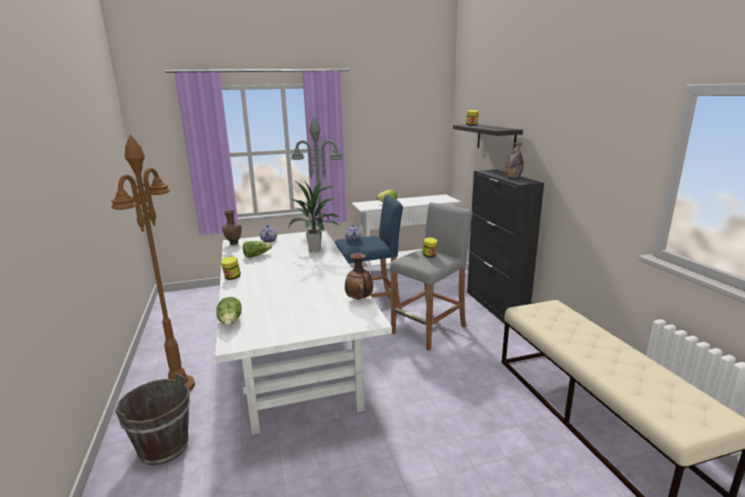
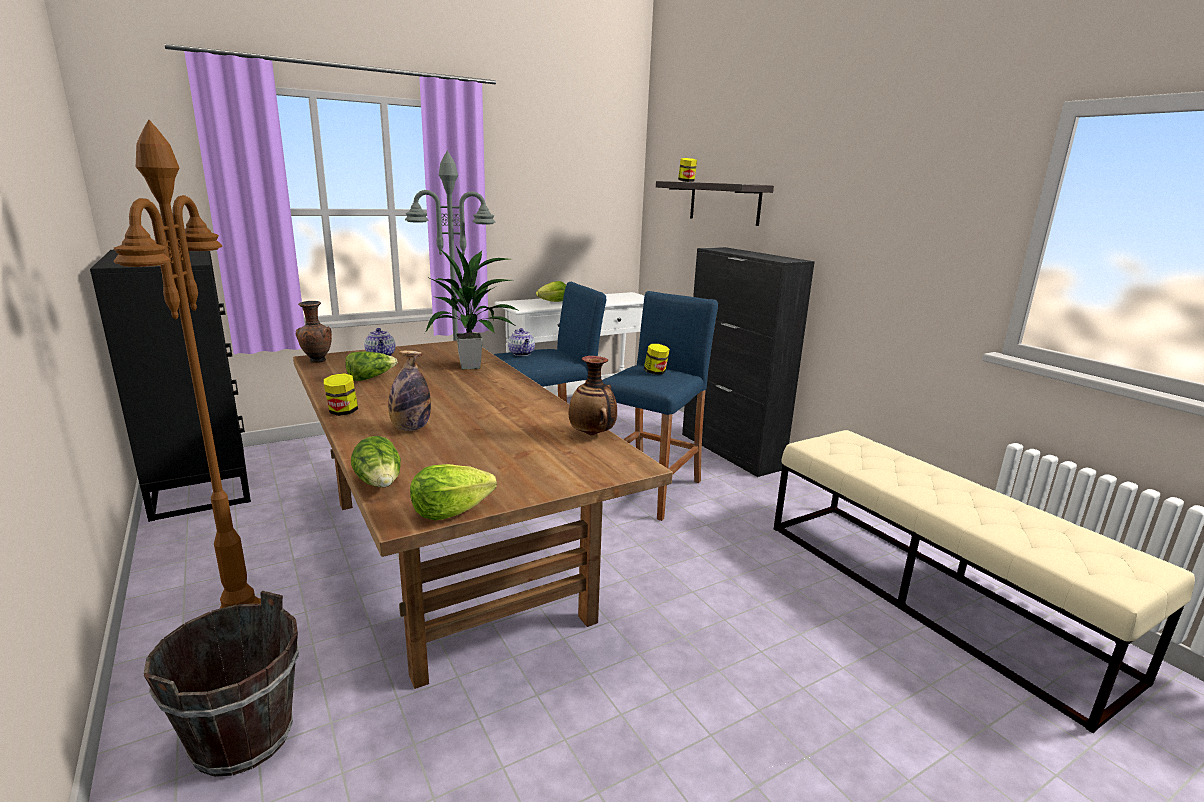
camera: 15 degrees left, 0 degrees up
(180, 306) = (202, 481): none -> black dresser
(256, 342) = (450, 512): none -> lettuce
(295, 361) = (452, 556): white dining table -> brown dining table
(429, 330) = (649, 490): grey stool -> blue stool
(512, 177) = (763, 255): bottle -> bottle (410, 428)

